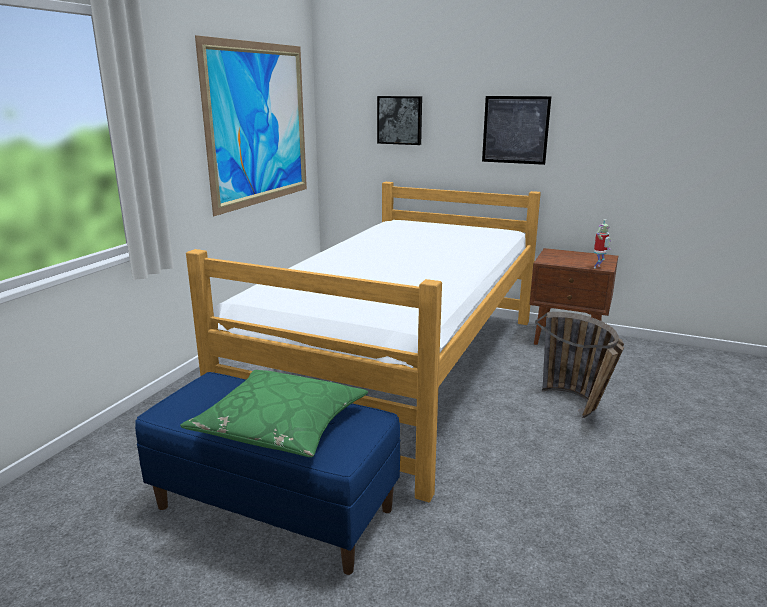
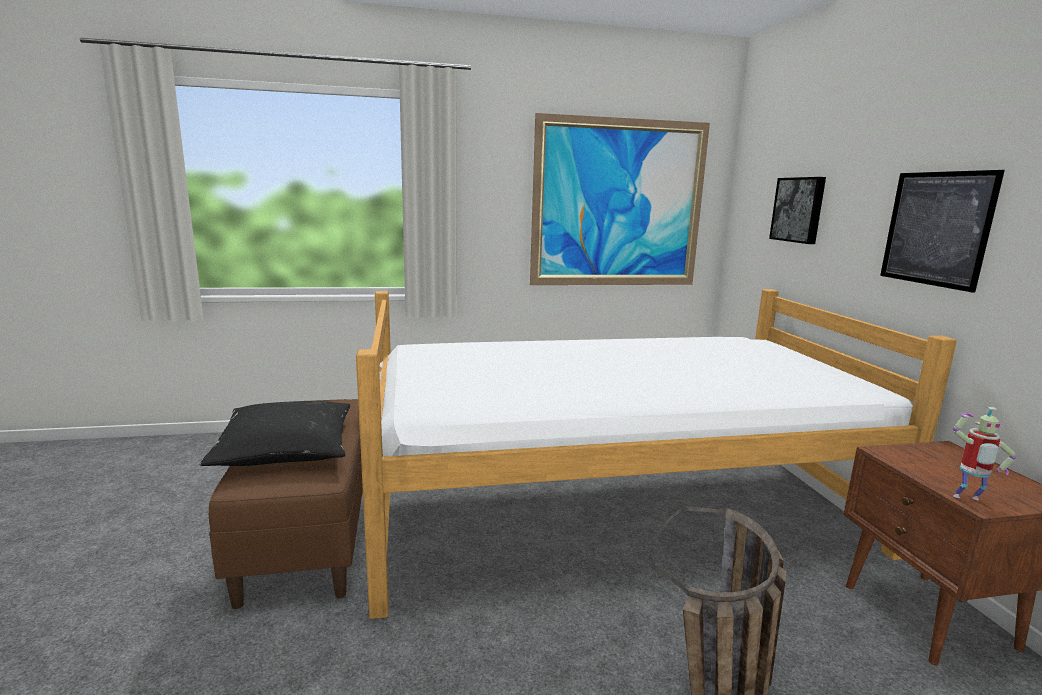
camera: 55 degrees right, 5 degrees down
(276, 508) = (310, 532): blue bench -> brown bench
(280, 426) = (286, 448): green pillow -> black pillow

